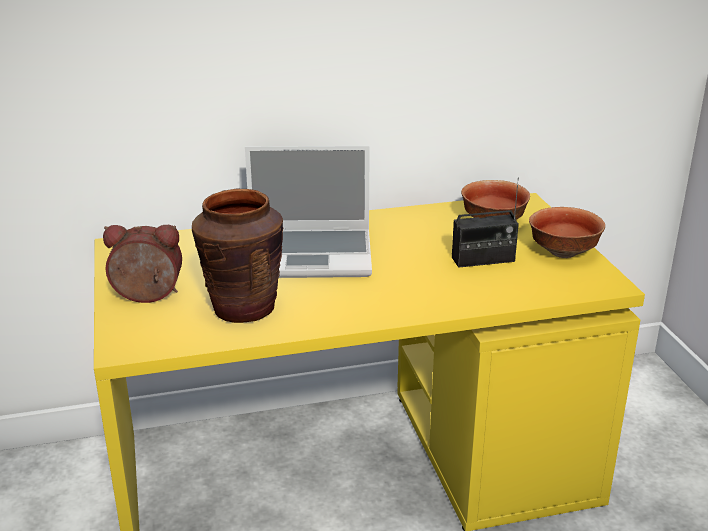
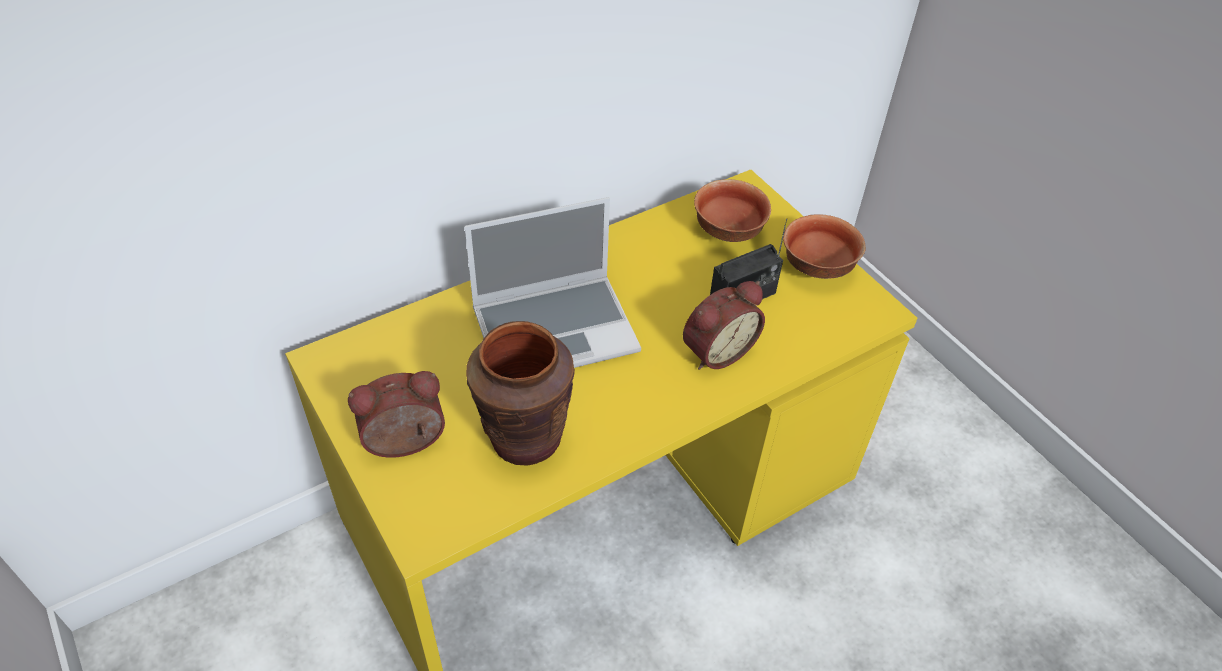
camera: 20 degrees left, 20 degrees up
(440, 285) = (716, 350): none -> alarm clock

